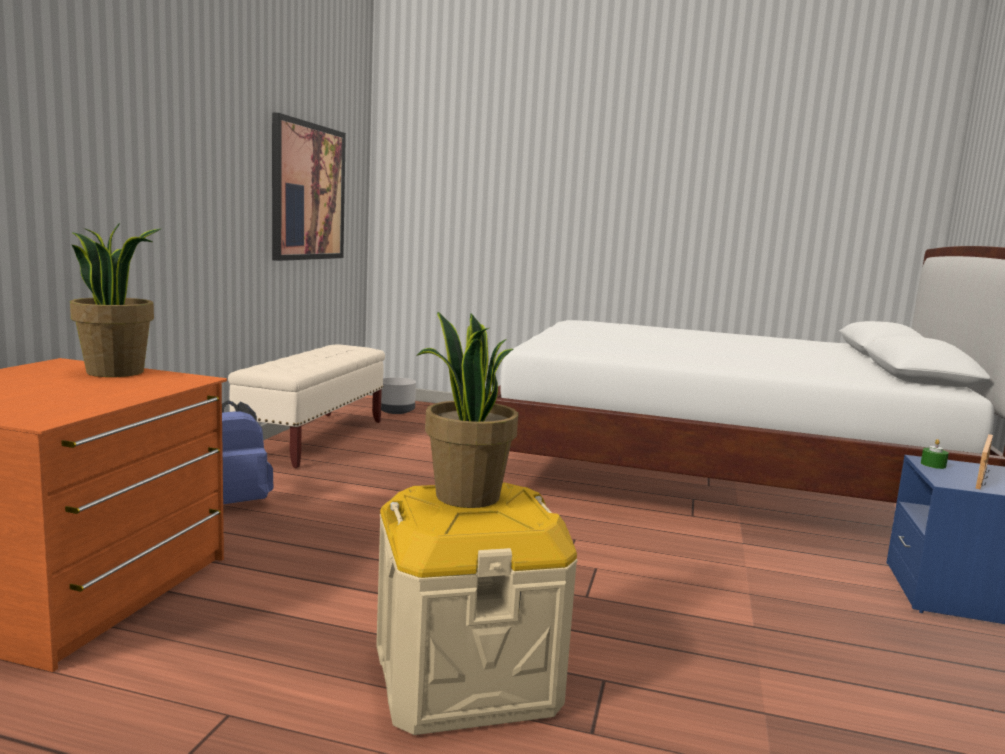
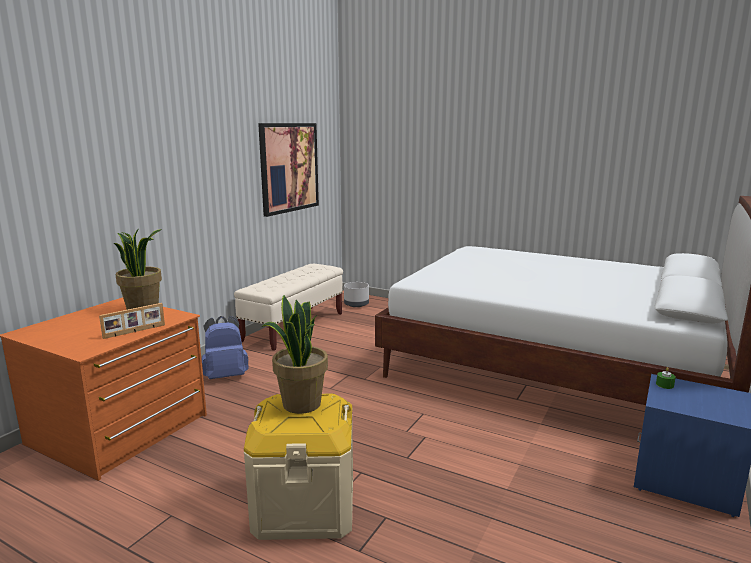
camera: 15 degrees right, 5 degrees up
(983, 478) = (694, 399): picture frame -> picture frame (135, 331)

